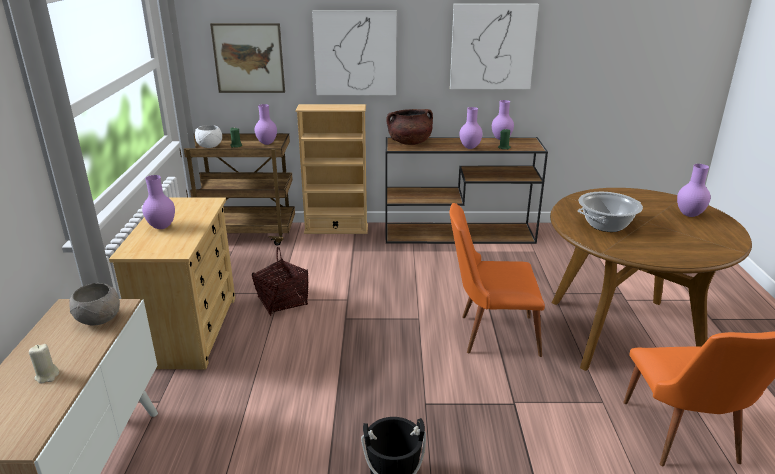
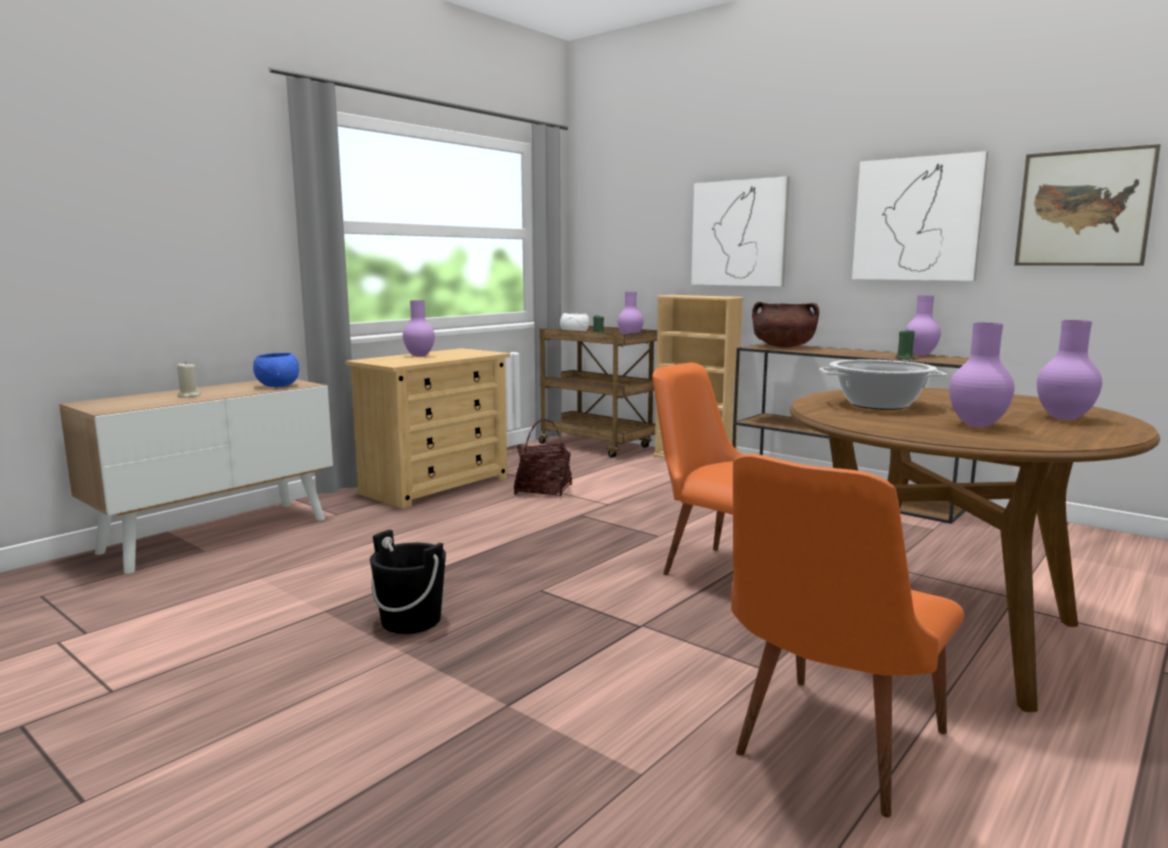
camera: 40 degrees right, 15 degrees down
(98, 319) = (278, 386): grey bowl -> blue bowl
(248, 58) = (631, 242): picture -> picture (1083, 208)
(470, 147) = (853, 354): purple vase -> purple vase (978, 425)

